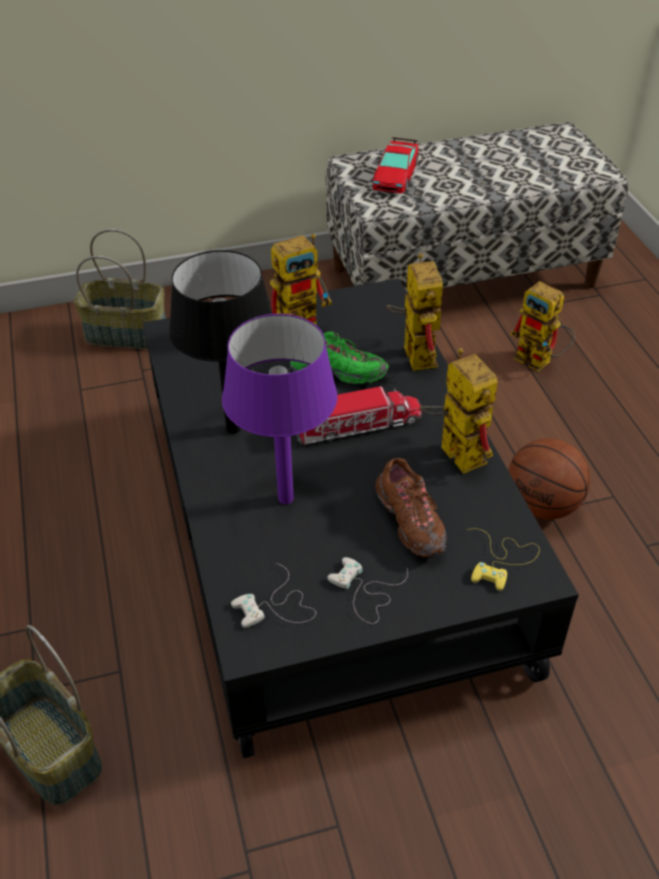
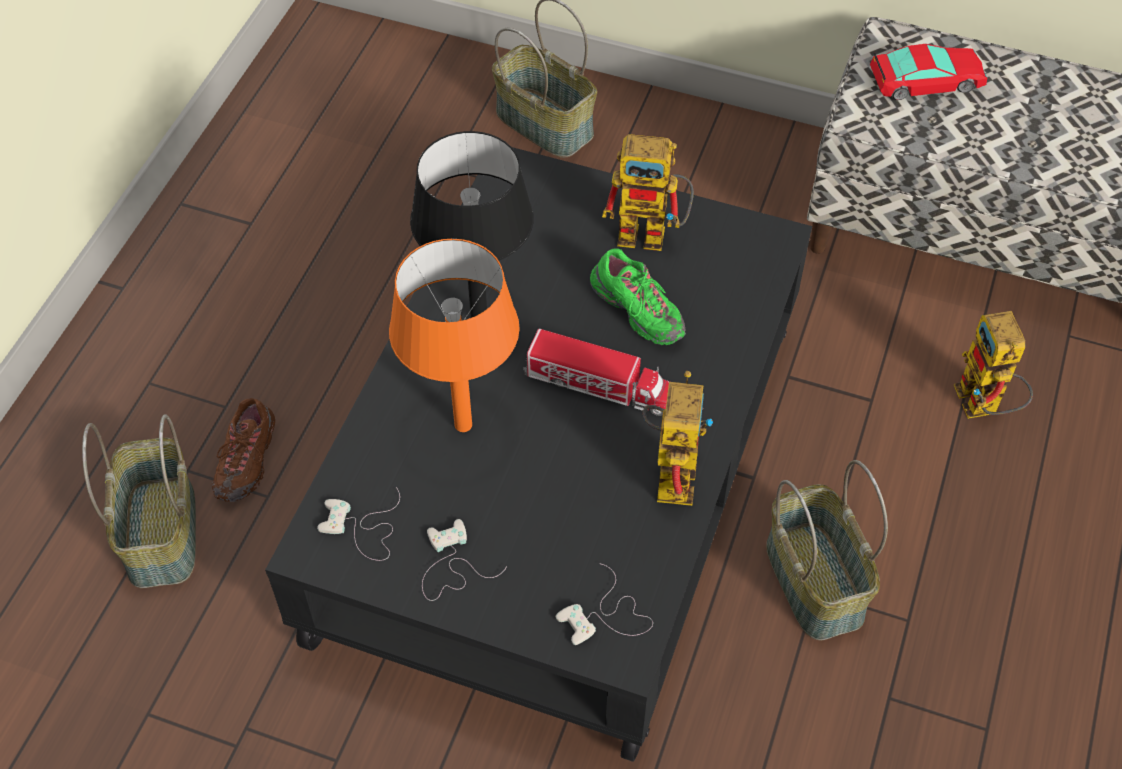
camera: 35 degrees right, 10 degrees up
(286, 499) = (463, 425): purple table lamp -> orange table lamp
(395, 175) = (926, 81): toy car -> toy car turned 150 degrees counterclockwise
(410, 522) = (556, 521): brown shoe -> brown shoe (247, 461)
(413, 352) = (739, 330): toy robot -> none
(502, 560) = (606, 616): yellow game controller -> white game controller
(543, 505) = (816, 581): basketball -> basket

